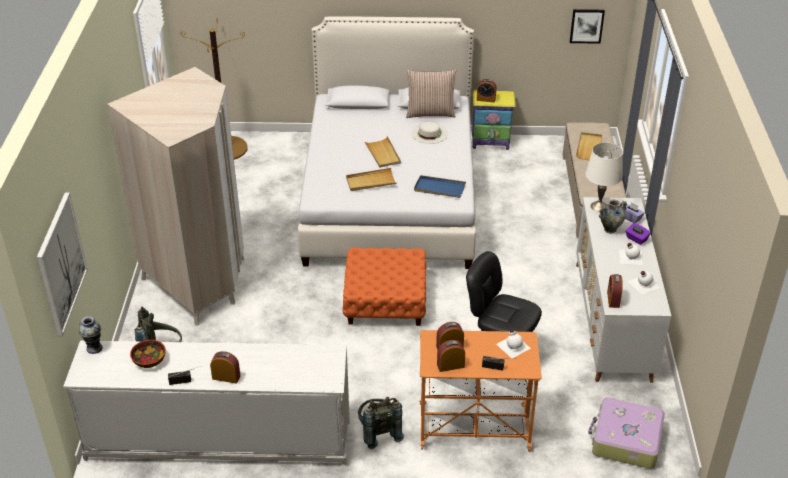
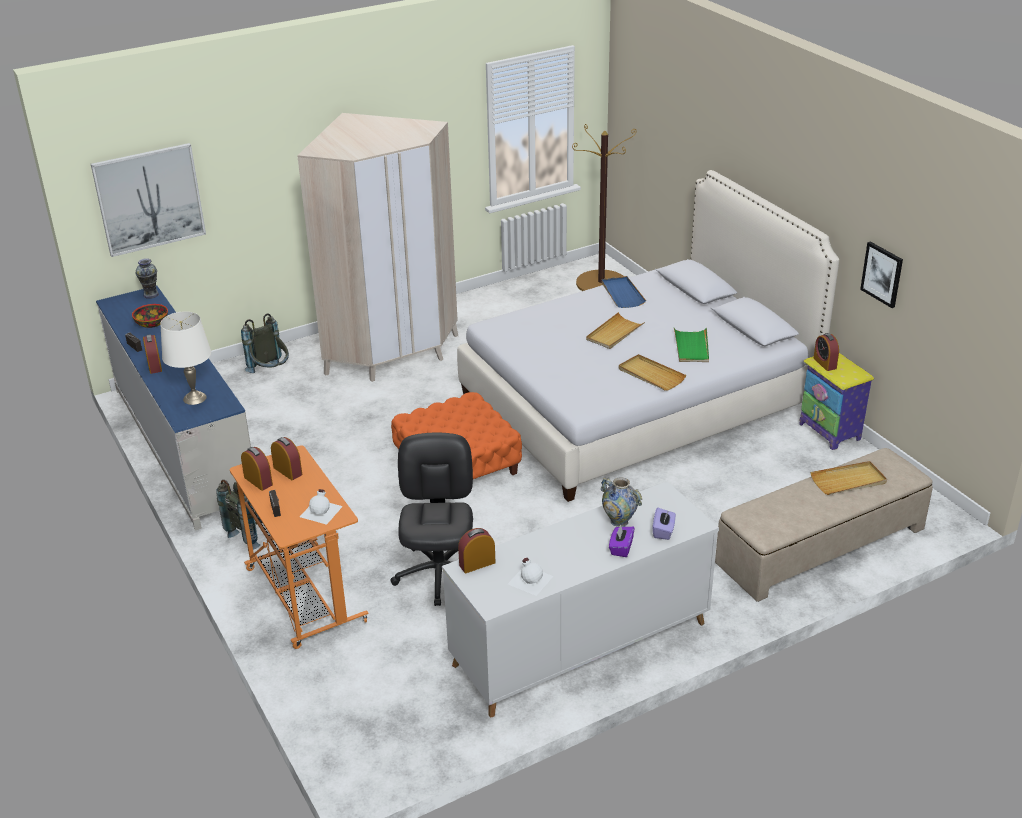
camera: 60 degrees right, 5 degrees down
(220, 440) = (184, 447): white cabinet -> blue cabinet
(370, 181) = (553, 343): beige tray -> beige tray (650, 375)
(429, 133) = (691, 347): white hat -> green tray
(430, 113) = (733, 334): pillow -> none
(439, 188) = (591, 388): blue tray -> blue tray (622, 294)
(586, 25) = (969, 324): picture -> picture (882, 274)
(599, 206) = (660, 499): white table lamp -> white table lamp (195, 398)
(625, 440) = (366, 723): suitcase -> none
(630, 256) = (578, 553): white bottle -> none

